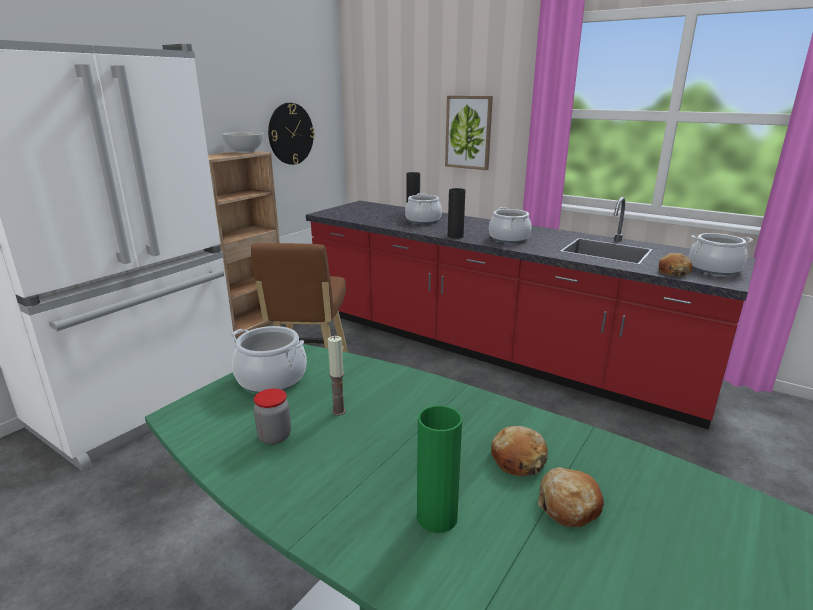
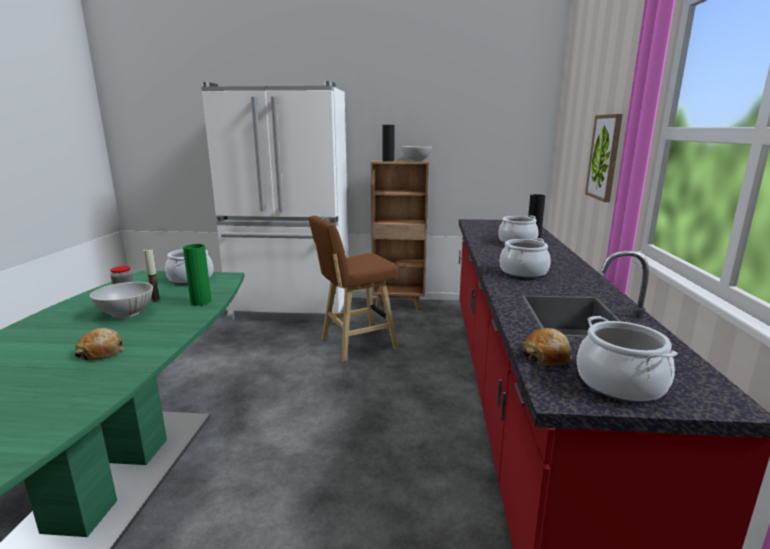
camera: 60 degrees right, 5 degrees down
(290, 134) = (480, 151): wall clock -> none
(376, 438) = (126, 313): none -> white bowl
(437, 517) = (41, 341): green vase -> green vase (201, 302)
(455, 236) = (488, 257): black vase -> black vase (388, 161)
(568, 505) = (44, 374): bread -> none

